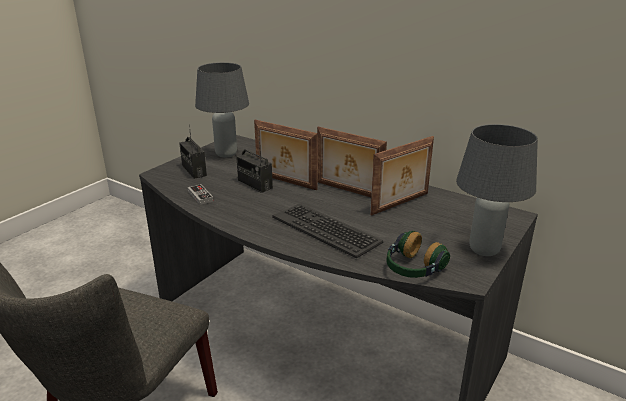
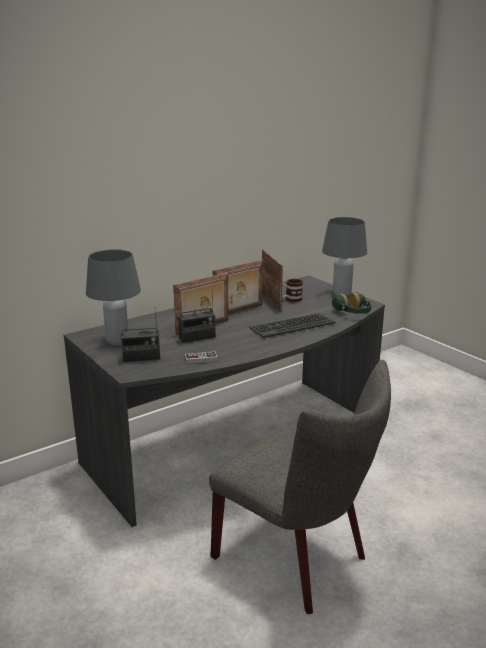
camera: 70 degrees left, 5 degrees down
(420, 215) = (290, 299): none -> mug

